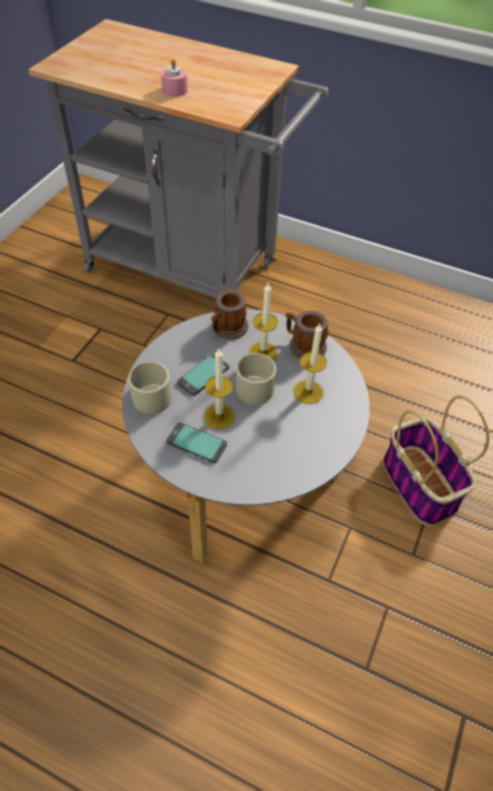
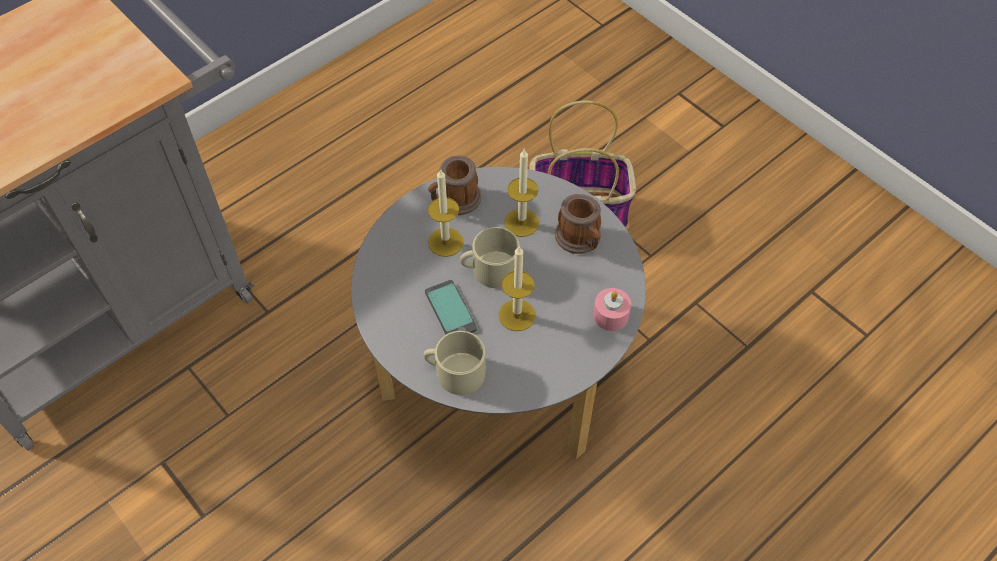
camera: 65 degrees left, 5 degrees up
(175, 90) = (48, 118): pink candle -> pink candle (610, 315)
(196, 443) = (544, 349): phone -> none
(227, 329) = (390, 263): mug -> mug (580, 240)

